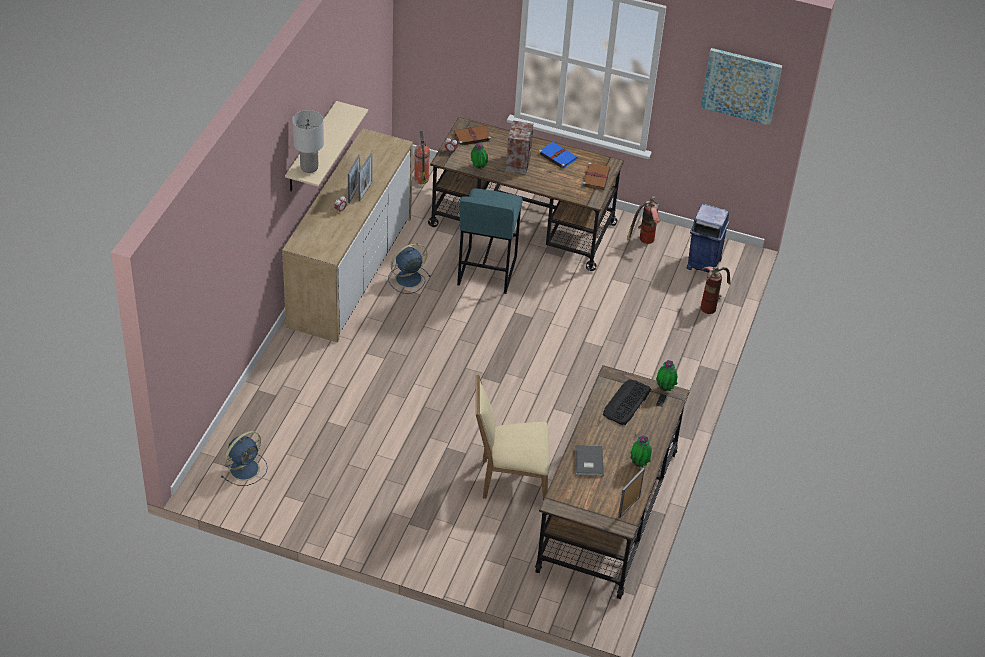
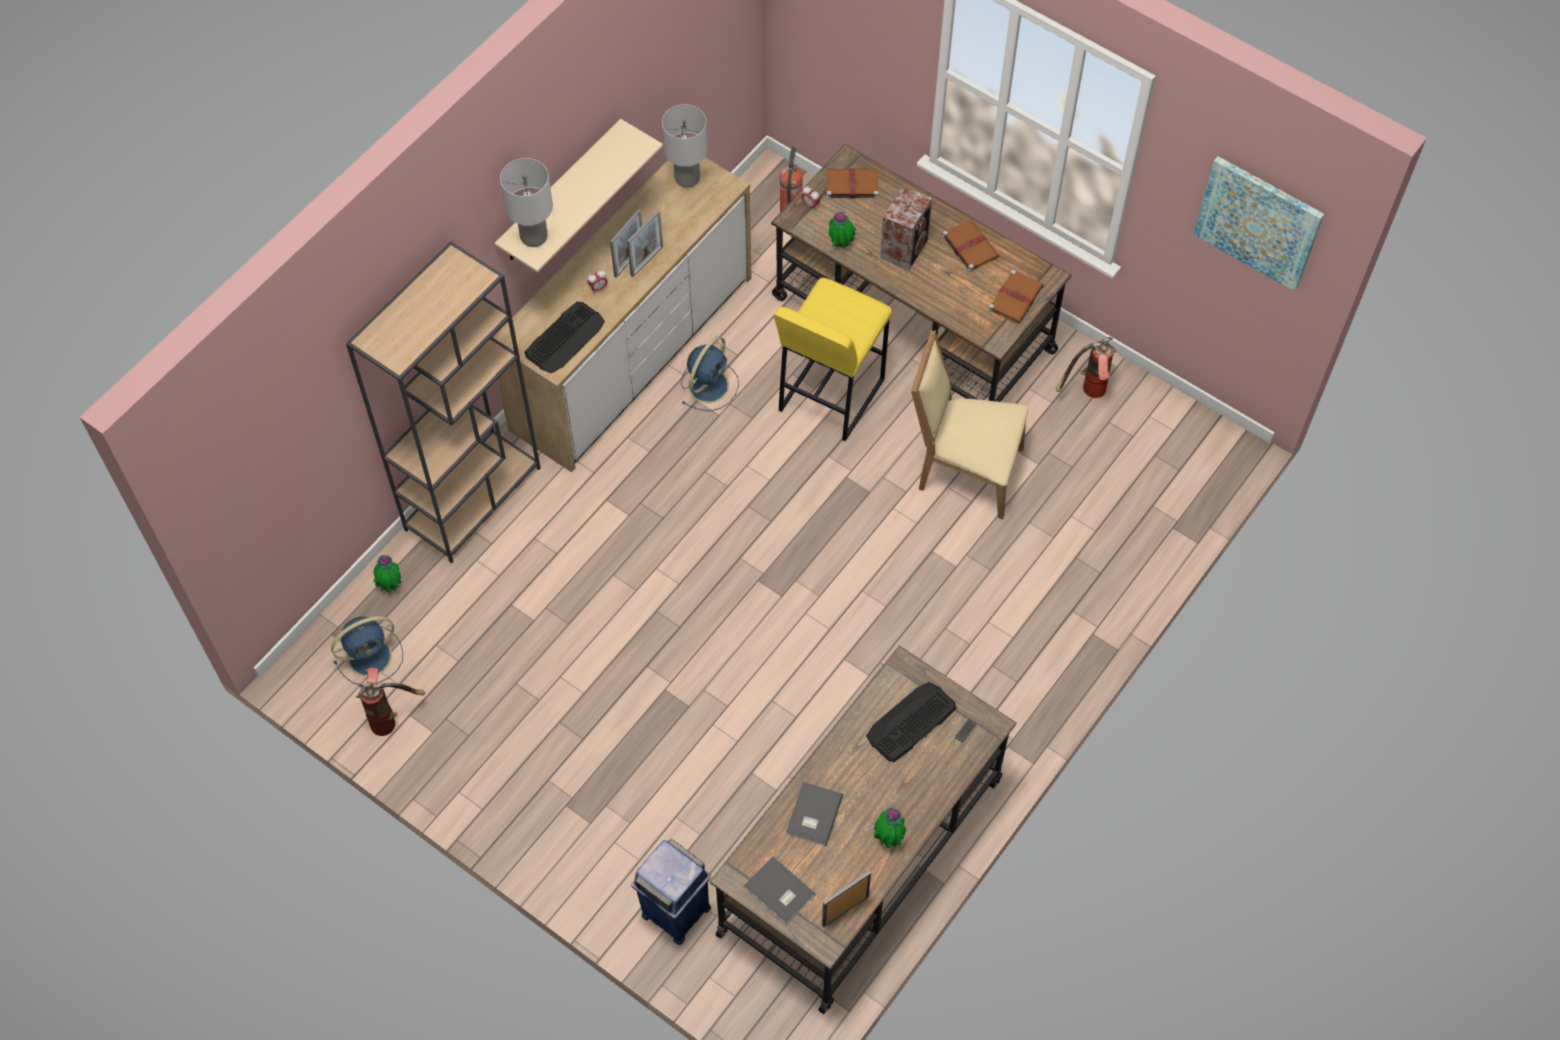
camera: 20 degrees right, 15 degrees up
(278, 368) = (473, 498): none -> bookcase
(330, 239) = (565, 338): none -> keyboard
(372, 146) = (687, 180): none -> grey table lamp
(407, 279) = (709, 384): blue fan -> blue fan turned 135 degrees clockwise
(486, 272) = (830, 397): turquoise stool -> yellow stool
(509, 479) = (736, 765): beige chair -> beige chair (963, 469)
(557, 156) = (969, 246): blue book -> brown book
(584, 506) = (779, 893): none -> grey book
(665, 388) = (979, 711): potted plant -> potted plant (391, 586)
(703, 263) = (1166, 451): blue trash can -> blue trash can (675, 911)
(711, 304) = (1150, 528): fire extinguisher -> fire extinguisher (391, 717)

